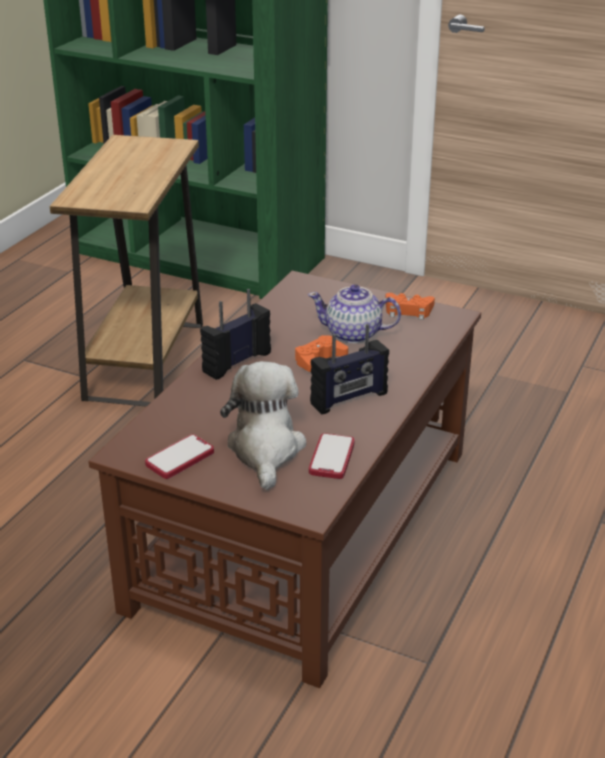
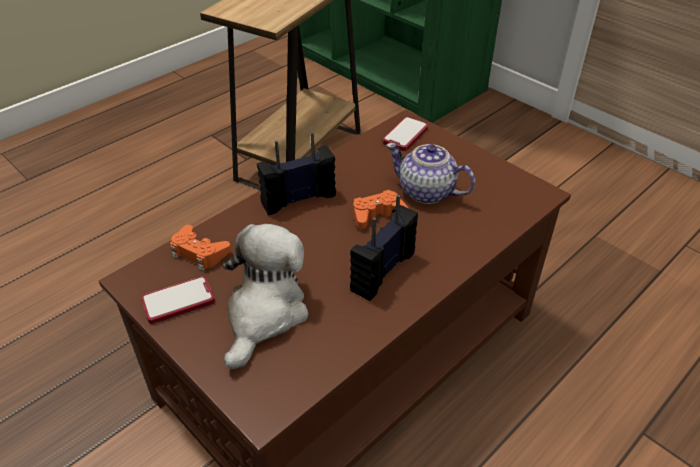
camera: 20 degrees right, 10 degrees up
(331, 458) = (324, 343): phone -> phone (405, 135)
(349, 399) = (382, 271): radio -> radio turned 135 degrees clockwise
(408, 310) = (495, 176): orange game controller -> orange game controller (199, 252)

